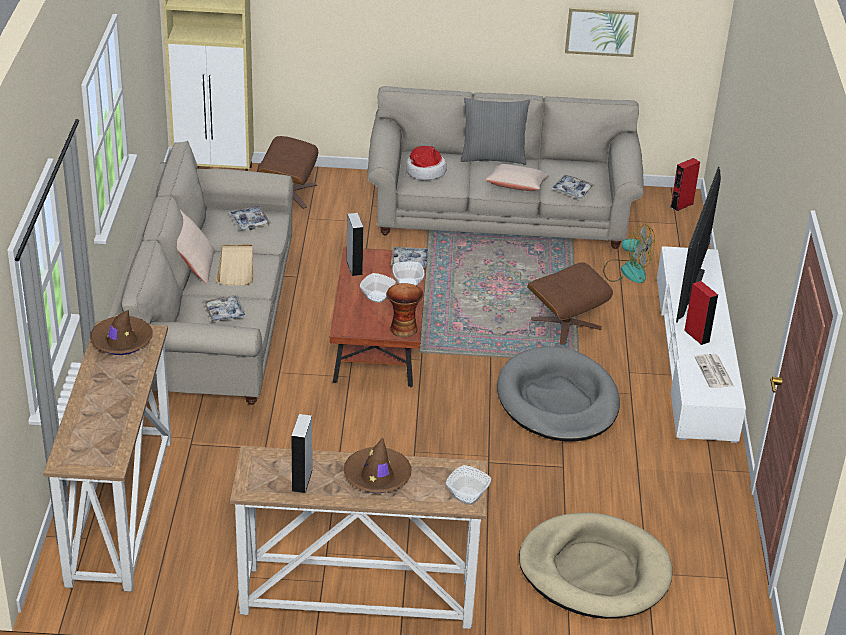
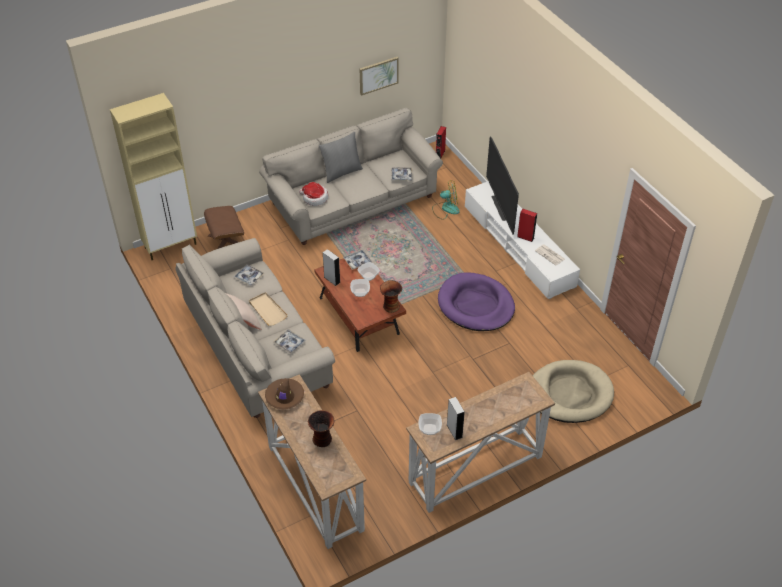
camera: 30 degrees left, 10 degrees up
(118, 408) = (323, 439): none -> vase
(377, 476) = (487, 409): brown hat -> none
(467, 496) = (538, 396): bowl -> bowl (430, 429)
(516, 187) = (370, 186): beige pillow -> none
(558, 400) = (476, 305): grey dog bed -> purple dog bed
(565, 323) = (442, 256): brown ottoman -> none

